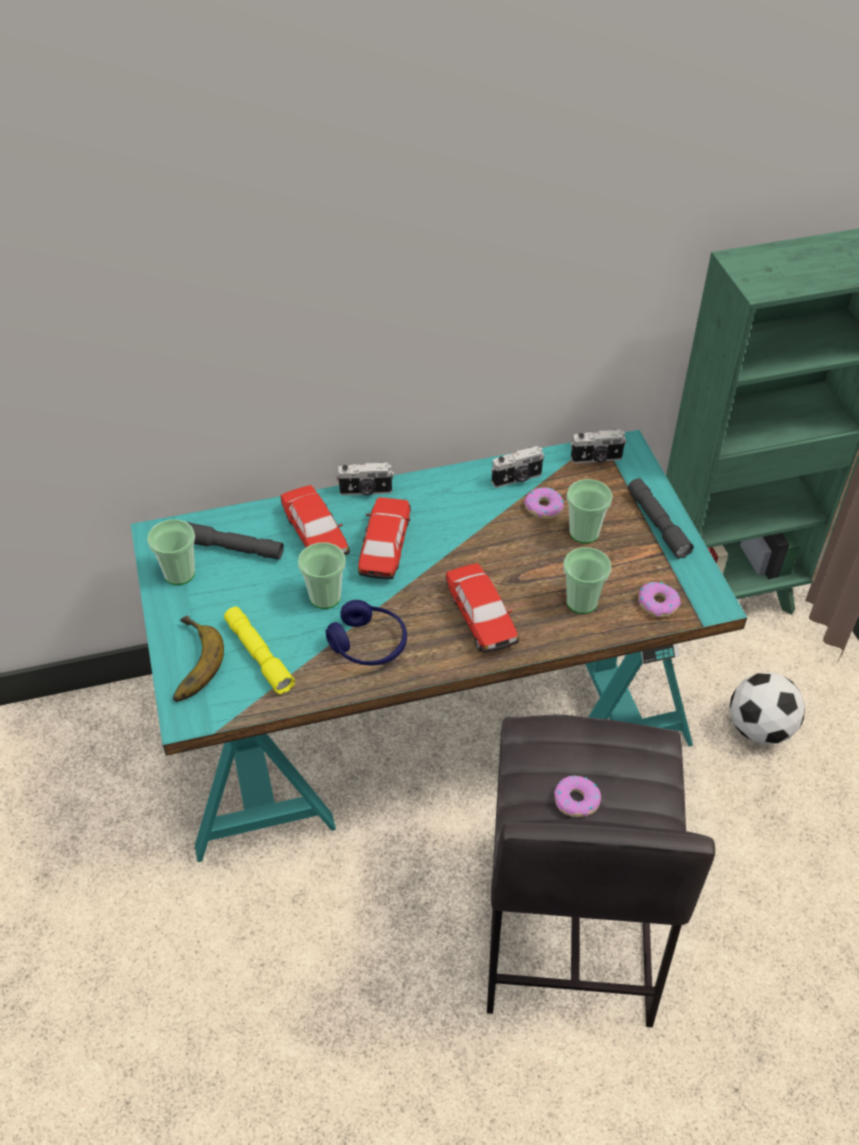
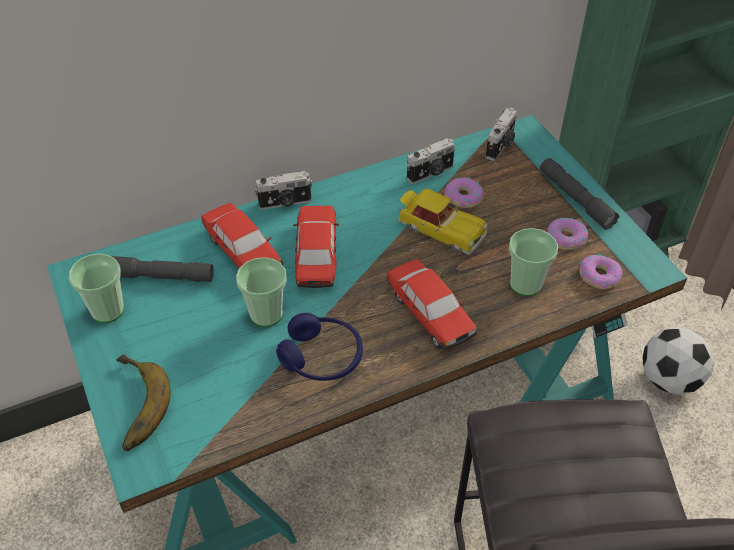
camera: 10 degrees left, 0 degrees up
(259, 655) = (208, 386): yellow flashlight -> none
(511, 537) = (440, 230): none -> toy car
(576, 800) = (569, 491): donut -> donut (566, 238)
(584, 532) = (509, 216): cup -> none
(596, 459) = (501, 146): camera -> camera turned 45 degrees counterclockwise

